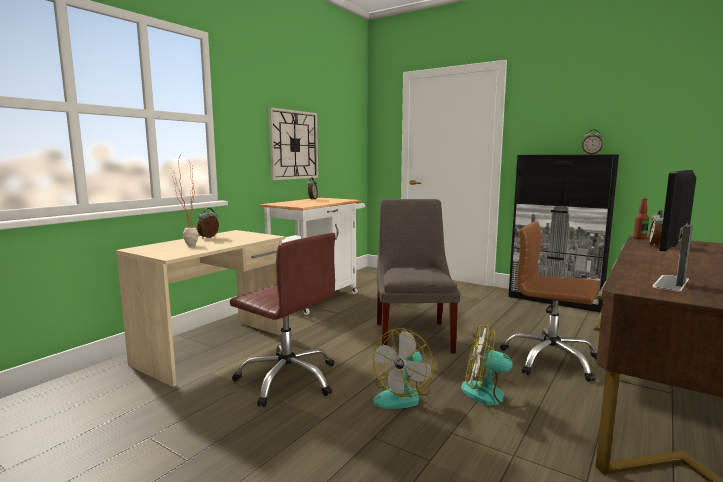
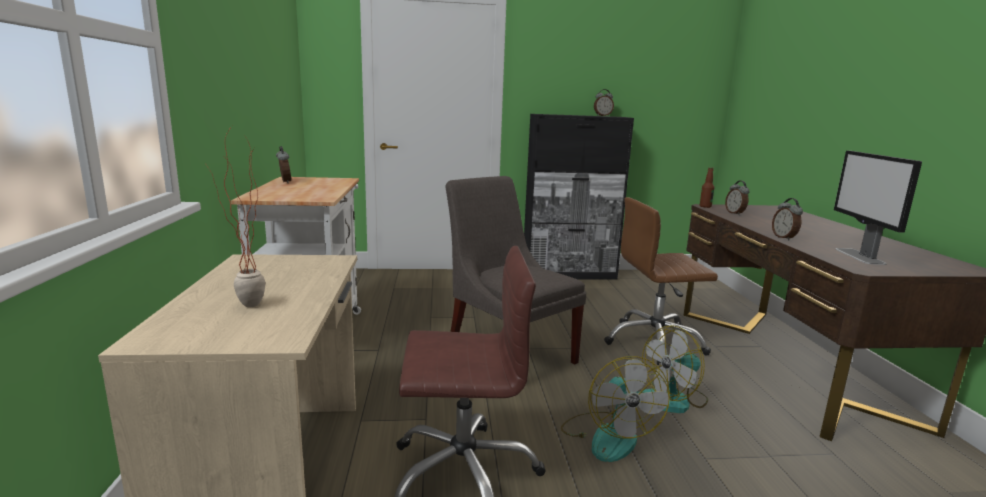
camera: 40 degrees left, 5 degrees up
(209, 237) = (233, 280): alarm clock -> alarm clock (784, 238)
(294, 145) = (246, 91): wall clock -> none

